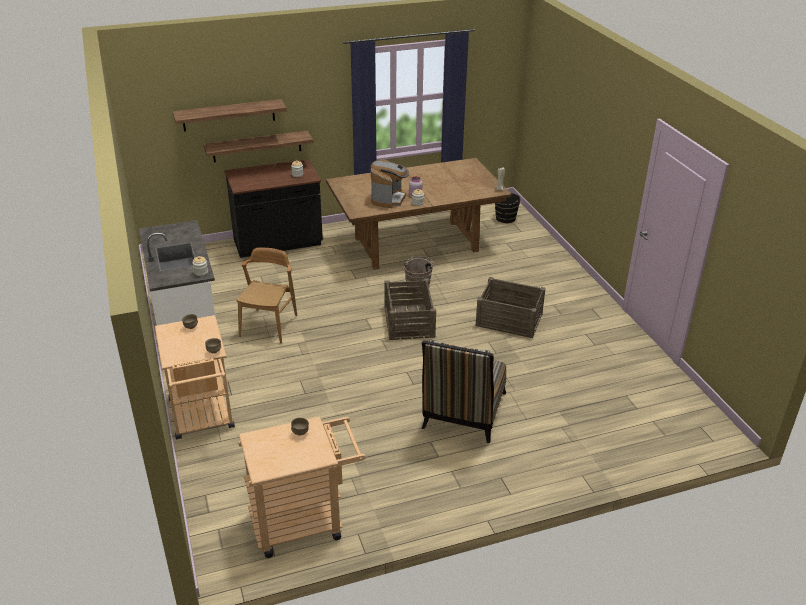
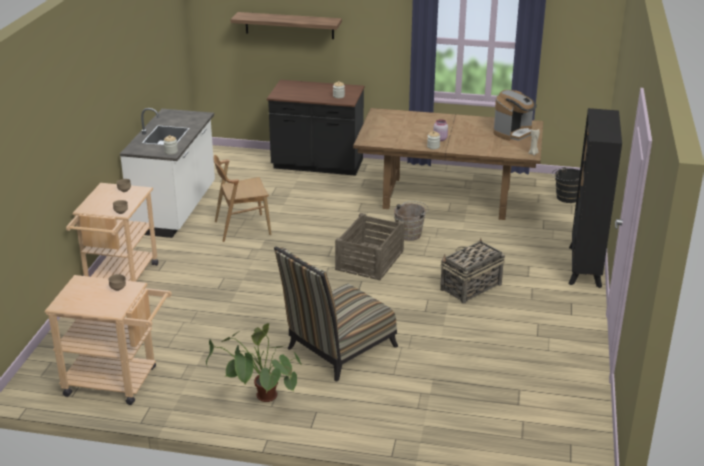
camera: 30 degrees right, 5 degrees down
(257, 146) = (314, 62): shelf -> none
(269, 326) = (242, 228): brown chair -> brown chair turned 150 degrees counterclockwise
(388, 199) = (409, 137): coffee machine -> coffee machine (513, 133)
(444, 487) = (258, 400): none -> potted plant
(509, 320) = (470, 287): crate -> basket
(572, 274) = (584, 267): none -> black bookcase

